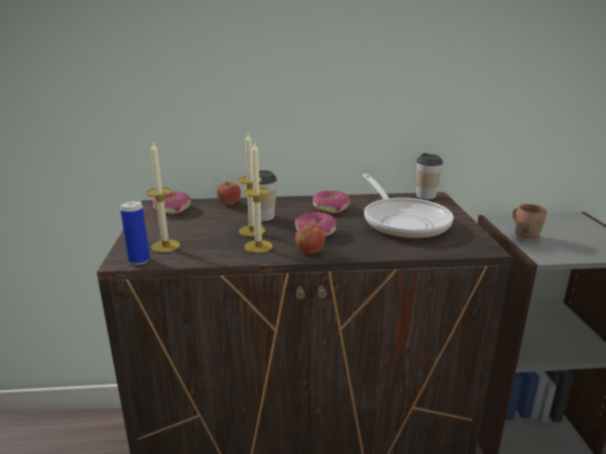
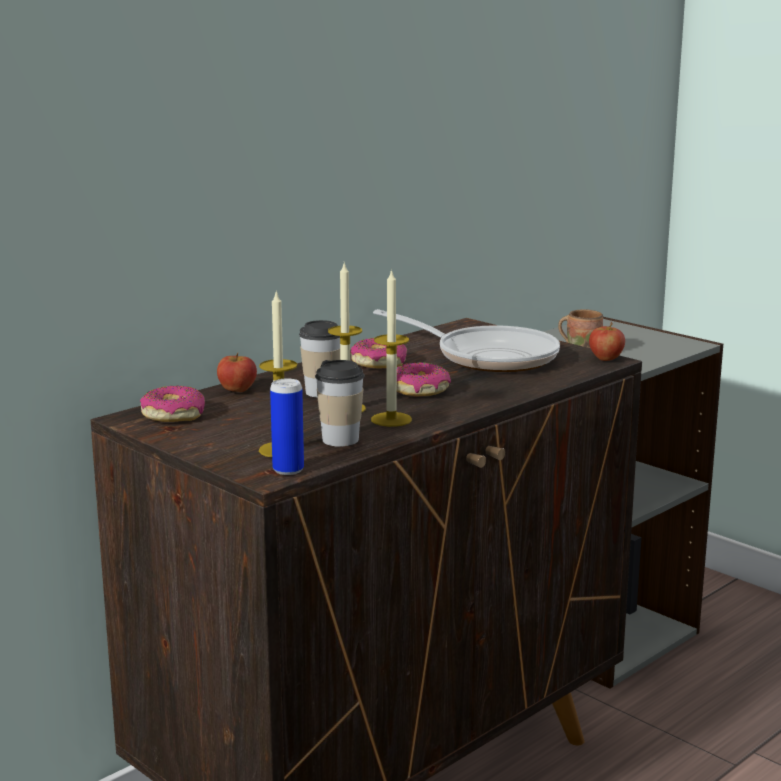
camera: 40 degrees left, 5 degrees down
(309, 251) = (457, 408): apple -> apple (605, 359)
(426, 196) = (457, 326): cup -> cup (340, 440)

